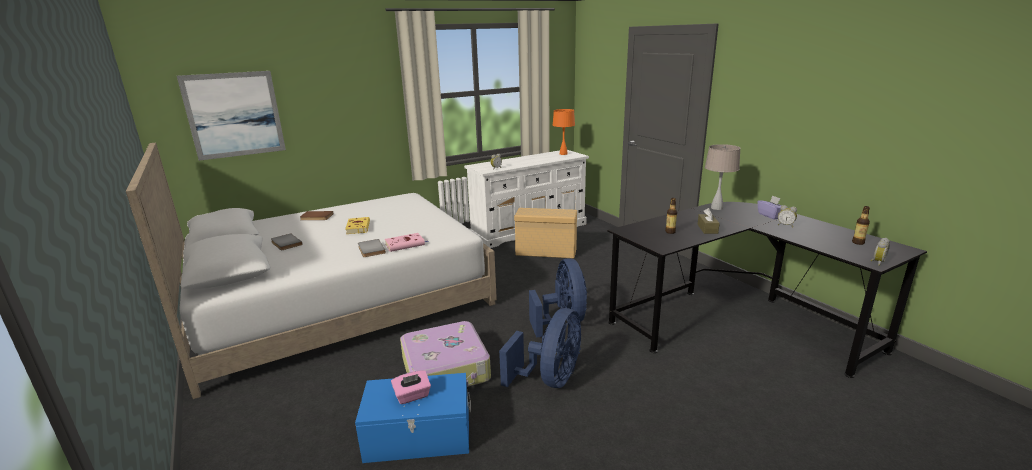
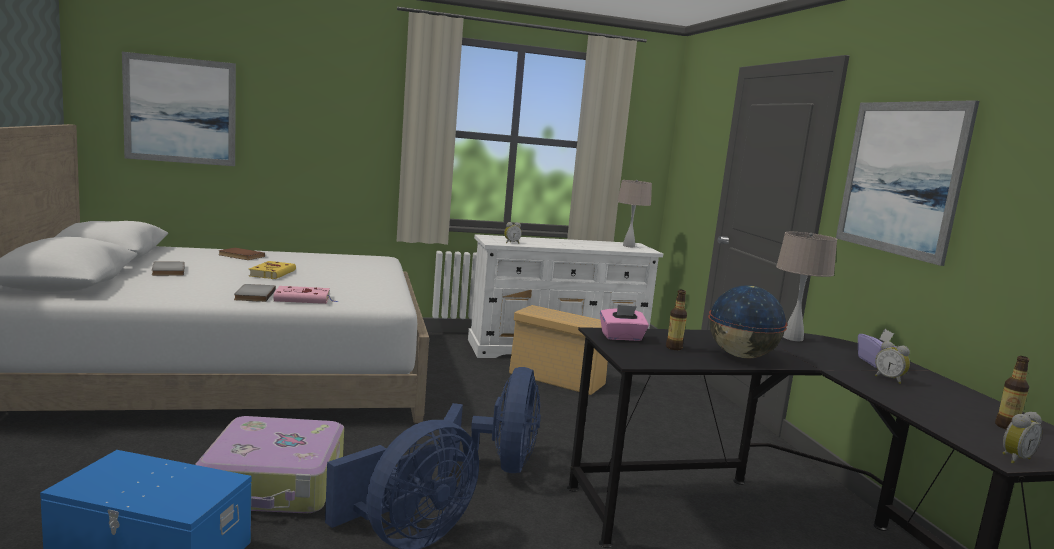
camera: 15 degrees right, 10 degrees down
(412, 396) = (148, 483): pink tissue box -> pink tissue box (622, 337)
(563, 154) = (629, 246): orange table lamp -> beige table lamp
(707, 229) = (741, 356): brown tissue box -> globe
(764, 103) = (900, 178): none -> picture

